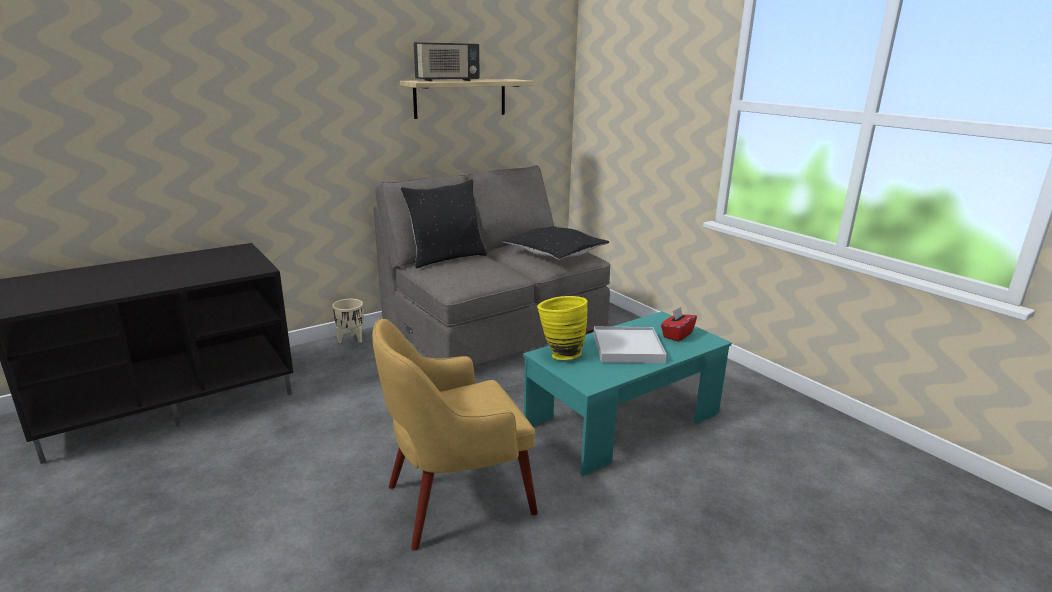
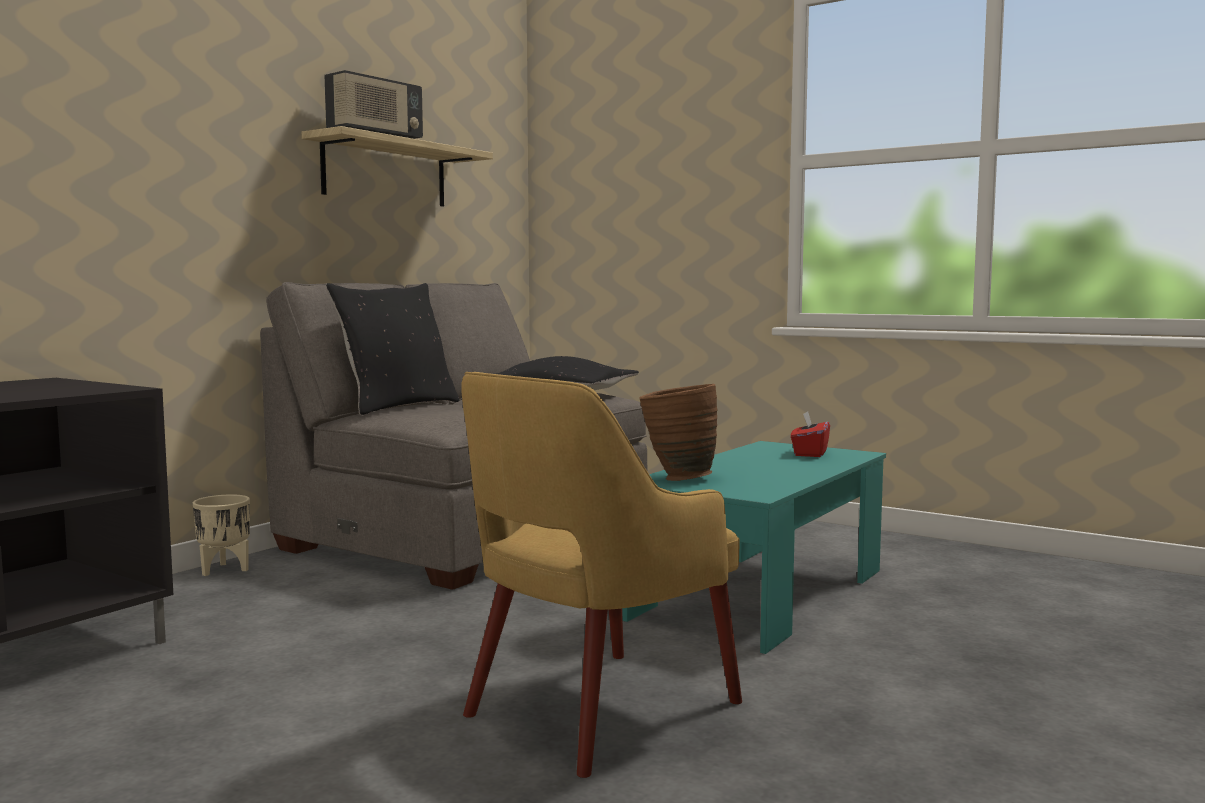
camera: 20 degrees left, 15 degrees down
(560, 354) = (676, 478): yellow vase -> brown vase
(628, 348) = (762, 467): white tray -> none

